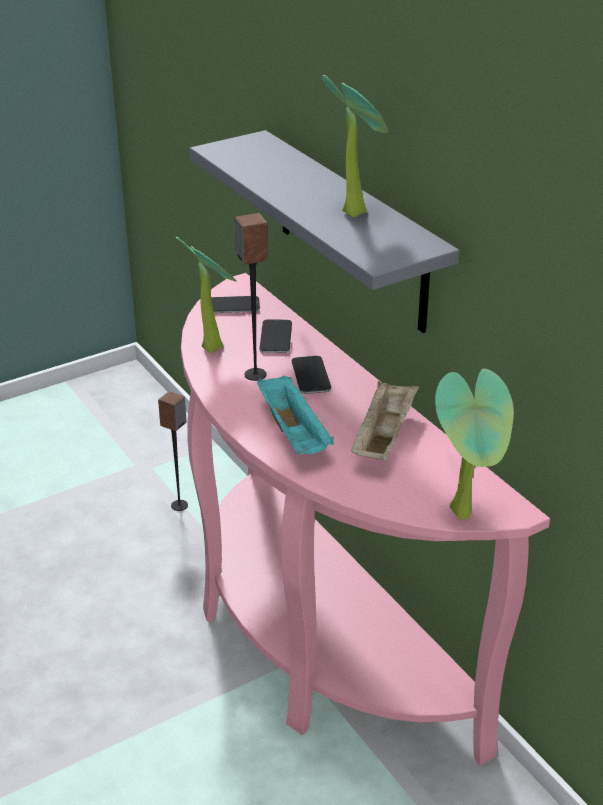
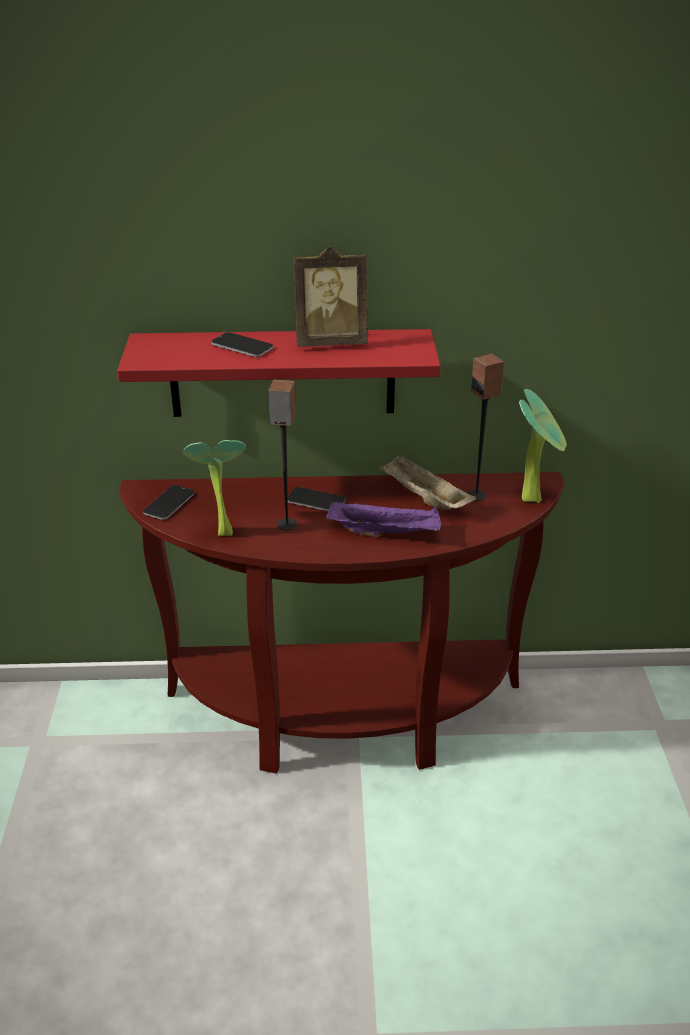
camera: 60 degrees left, 0 degrees up
(179, 505) = (118, 736): speaker -> speaker (477, 495)
(276, 337) = (243, 498): phone -> phone (242, 346)
(294, 434) = (385, 533): turquoise tray -> purple tray
(312, 638) = (344, 719): pink console table -> brown console table
(351, 231) = (282, 373): grey shelf -> red shelf
(355, 210) = (330, 342): potted plant -> picture frame

